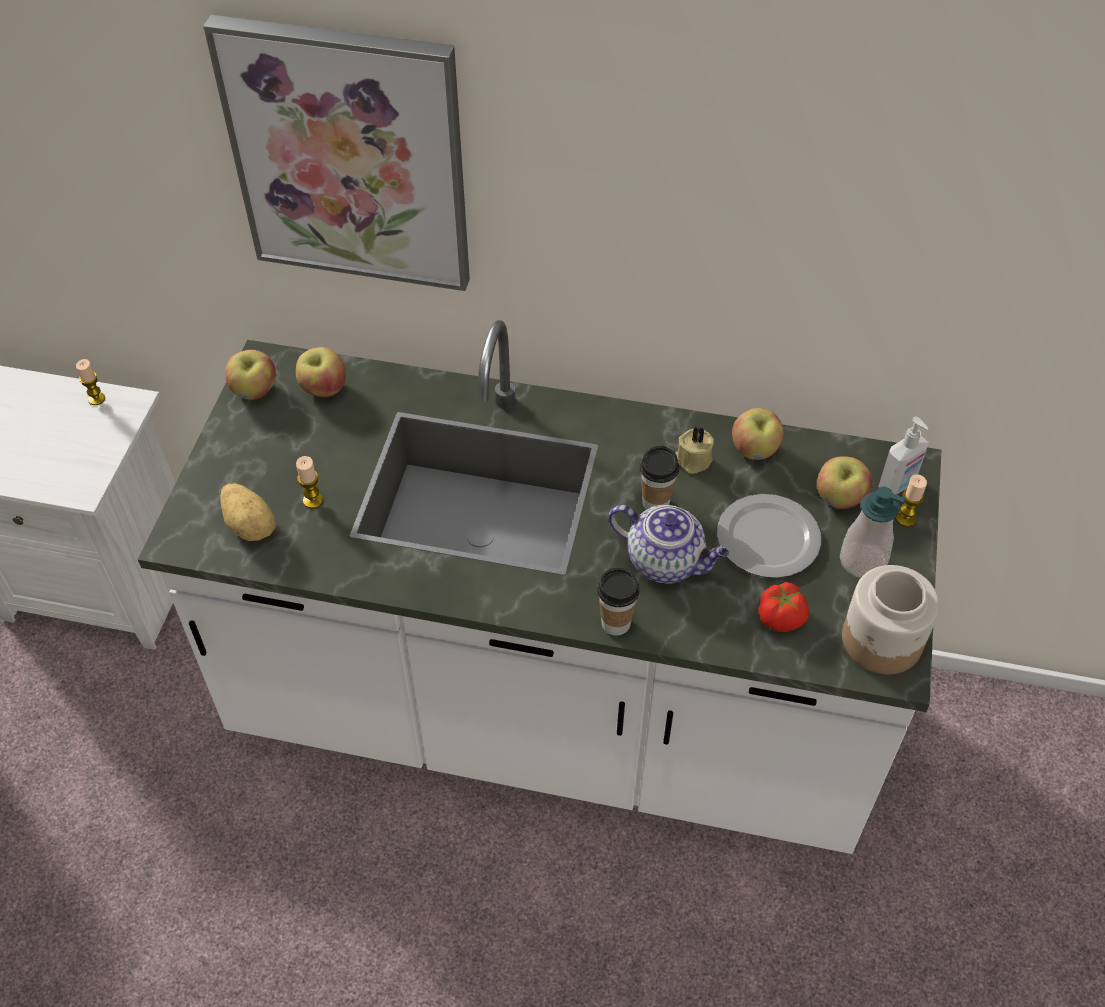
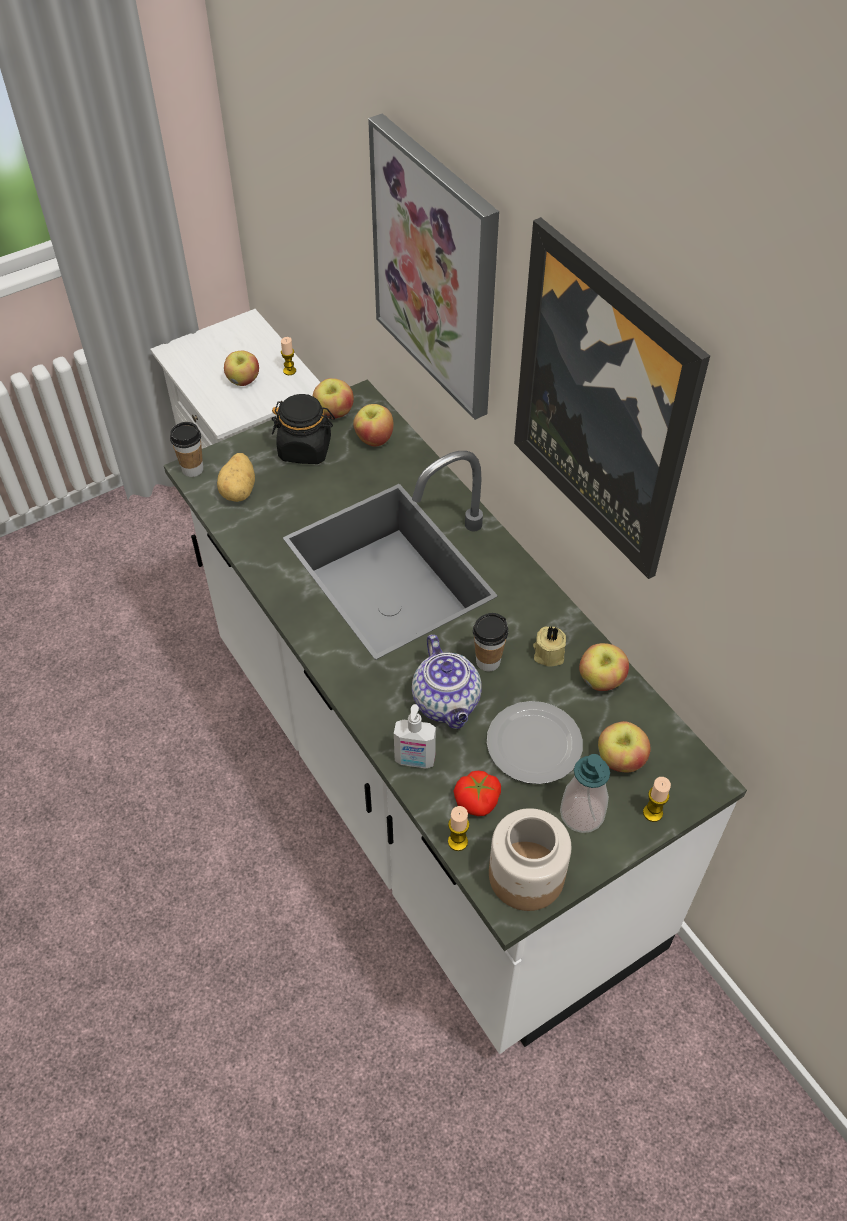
camera: 45 degrees right, 0 degrees up
(57, 440) = (243, 381): none -> apple
(268, 442) = (305, 449): none -> black jar
(313, 500) = (288, 501): candle -> candle (457, 841)
(616, 623) = (368, 714): cup -> cup (192, 469)
(663, 177) = (604, 403): none -> picture
(897, 485) = (677, 786): soap dispenser -> soap dispenser (414, 760)

